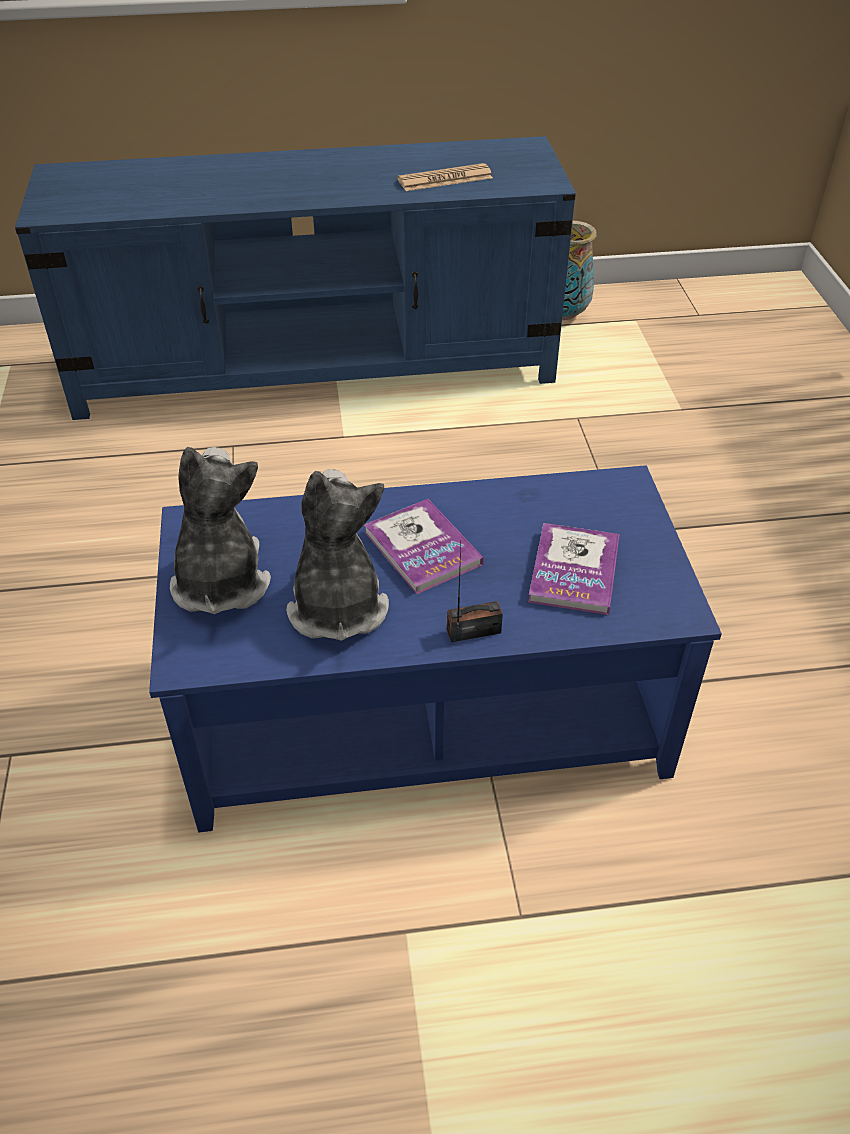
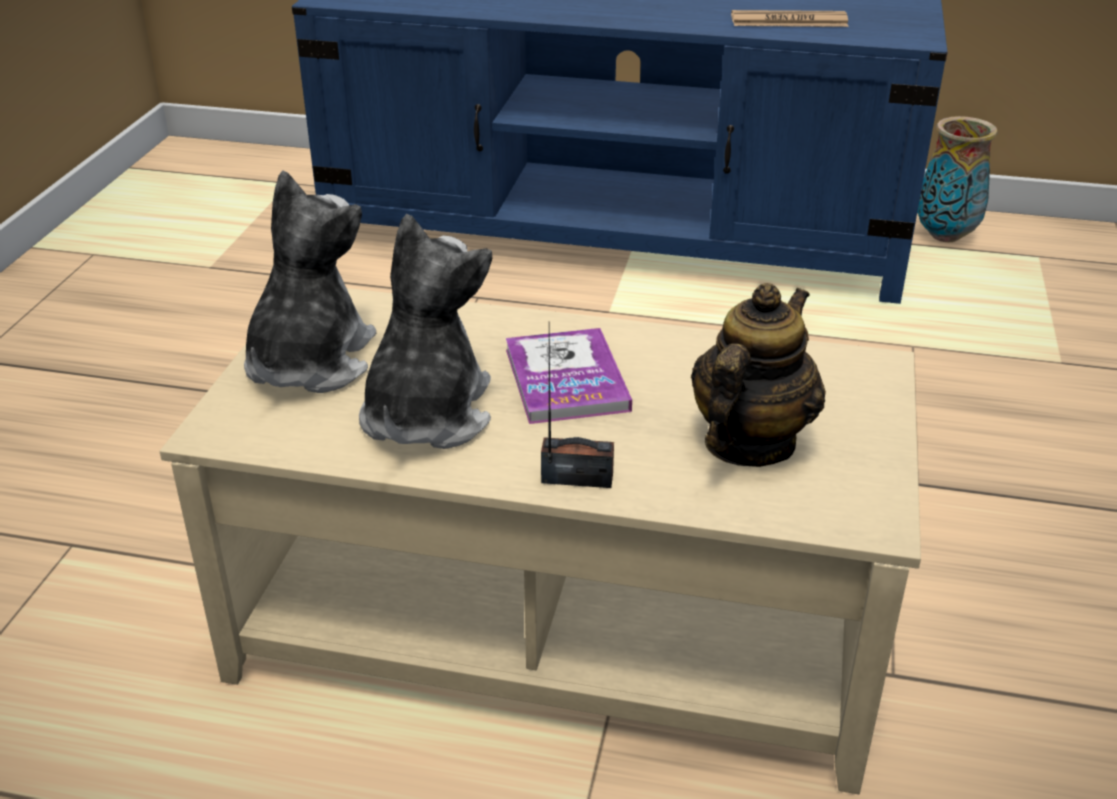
camera: 20 degrees right, 10 degrees down
(424, 715) = (556, 627): blue coffee table -> beige coffee table
(574, 571) = (748, 443): book -> teapot

